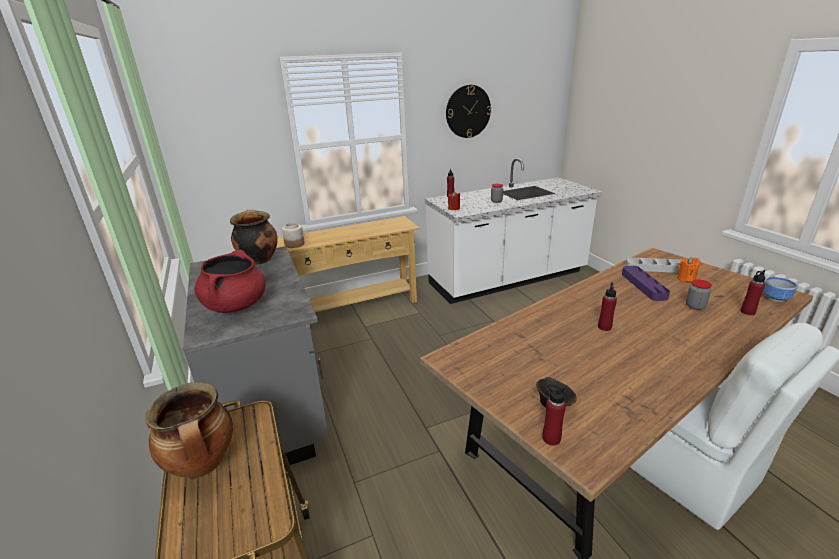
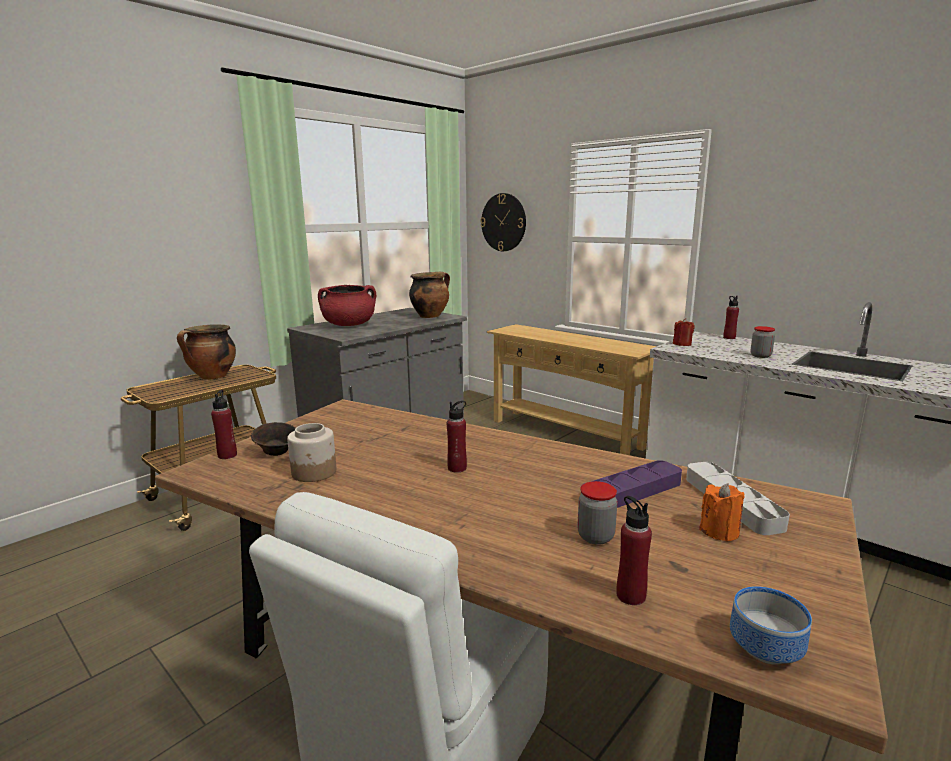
camera: 65 degrees right, 10 degrees down
(295, 244) = (517, 332): jar -> jar (314, 472)
(468, 111) = (814, 215): wall clock -> wall clock (503, 222)

